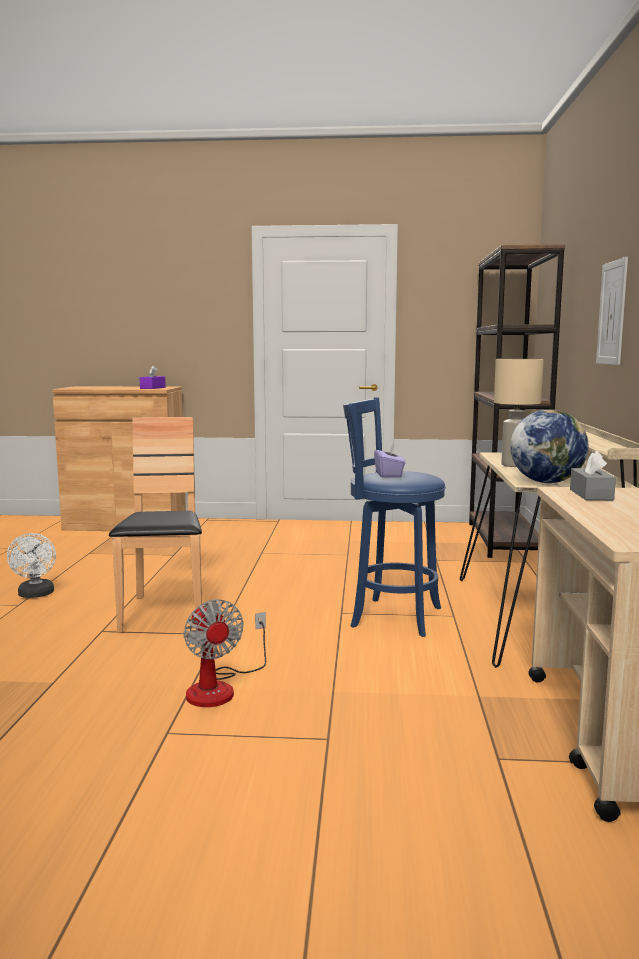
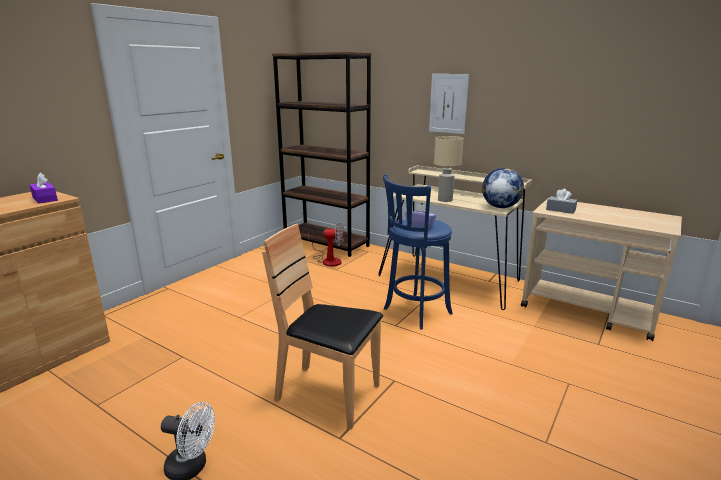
camera: 60 degrees left, 10 degrees up
(220, 687) = (487, 403): fan -> fan (328, 260)

